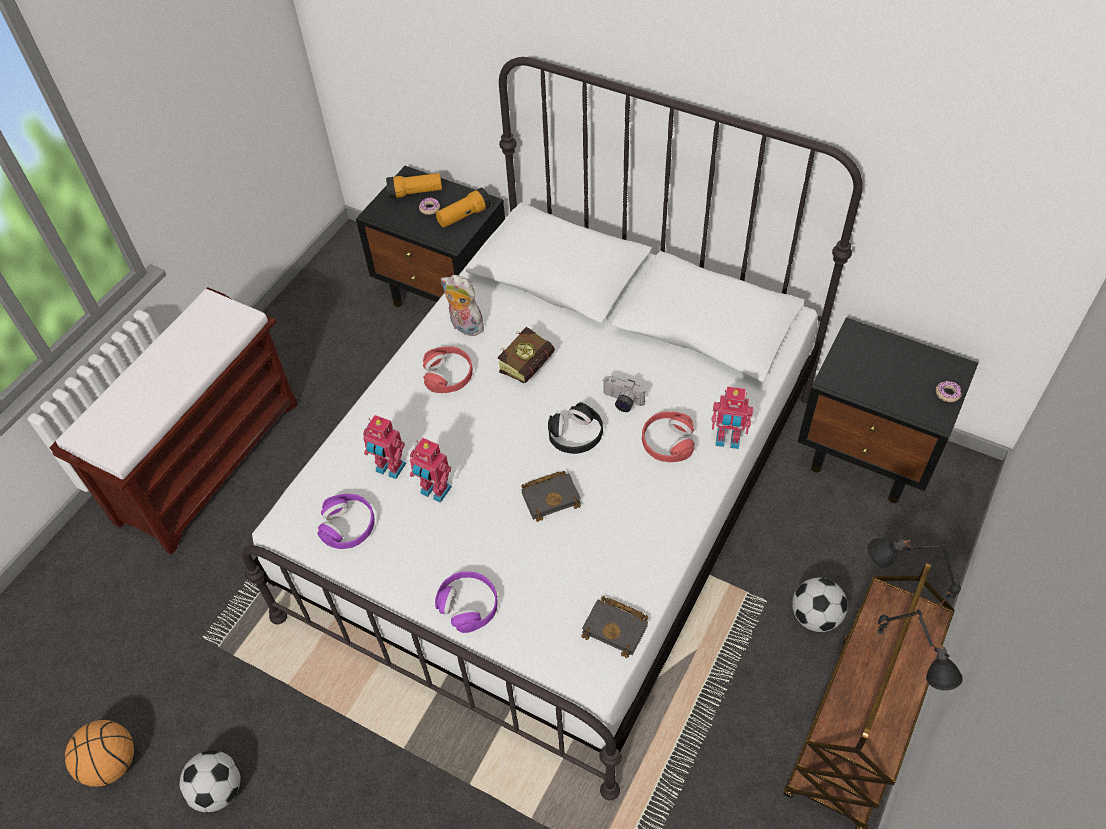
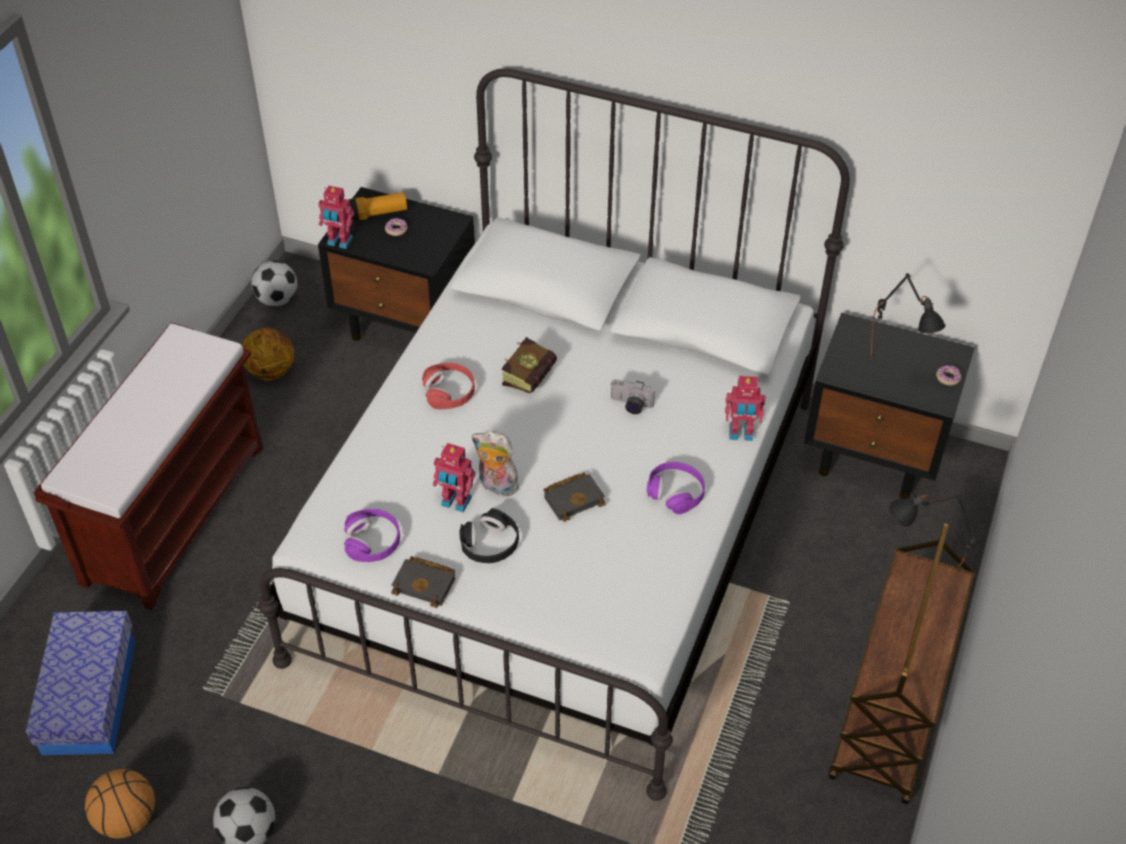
camera: 10 degrees left, 5 degrees down
(101, 635) = (89, 696): none -> storage box
(317, 330) = (271, 371): none -> basketball
(390, 469) = (405, 485): toy robot -> toy robot (339, 242)
(464, 216) = (434, 235): flashlight -> none
(464, 326) = (457, 344): plush toy -> plush toy (496, 486)
(468, 605) = (508, 603): purple headphones -> purple headphones (675, 492)
(575, 435) = (589, 439): black headphones -> black headphones (490, 544)
(617, 628) = (658, 611): black book -> black book (426, 584)
(667, 442) = (682, 439): red headphones -> none
(815, 616) = (840, 612): football -> football (277, 299)
(895, 690) = (927, 646): black table lamp -> black table lamp (896, 371)

